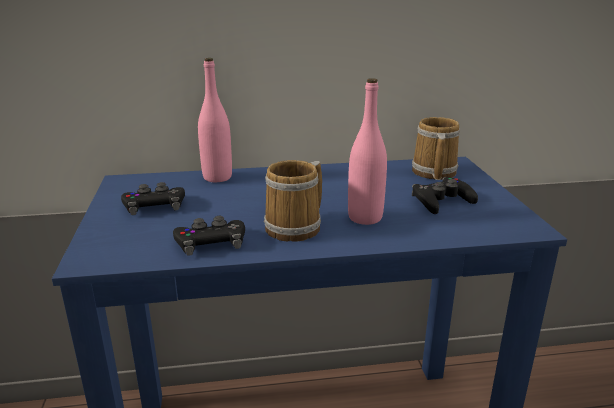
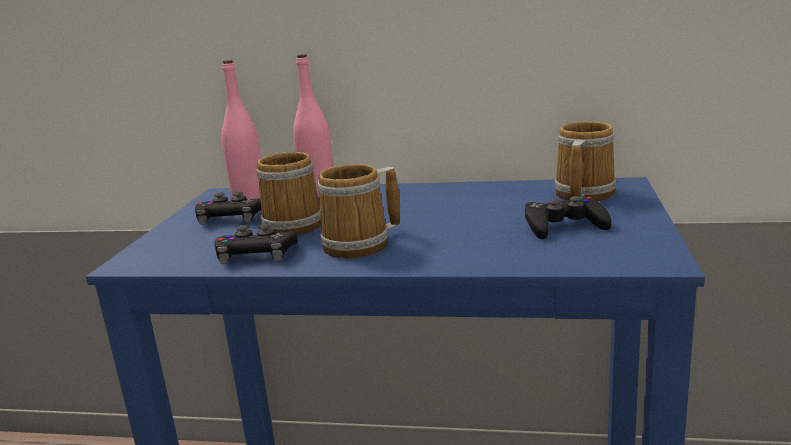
camera: 20 degrees right, 5 degrees down
(221, 209) = (295, 224): none -> mug
(365, 218) = (449, 239): pink bottle -> pink bottle (249, 197)

